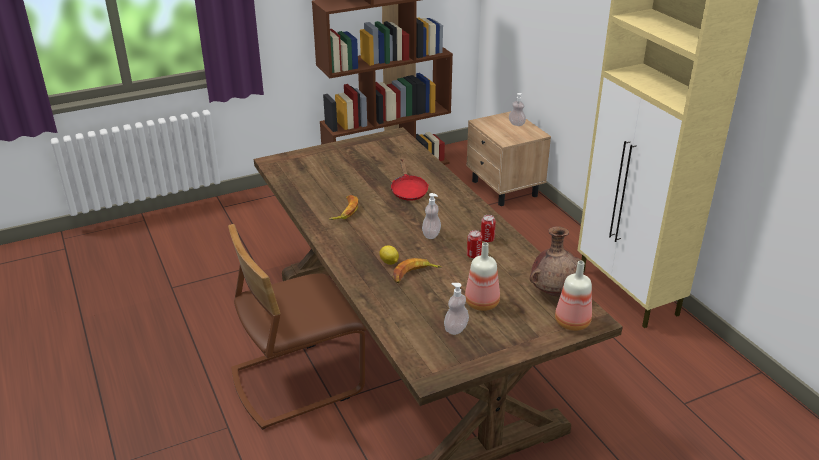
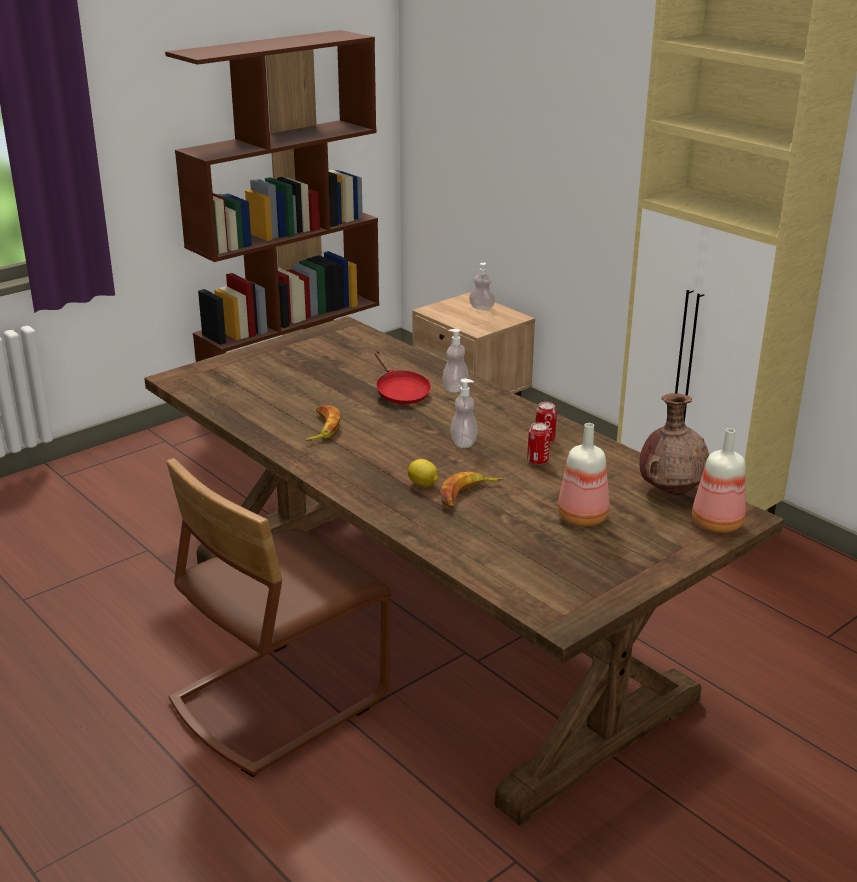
camera: 15 degrees left, 5 degrees down
(456, 329) = (565, 554): soap dispenser -> soap dispenser (455, 388)

